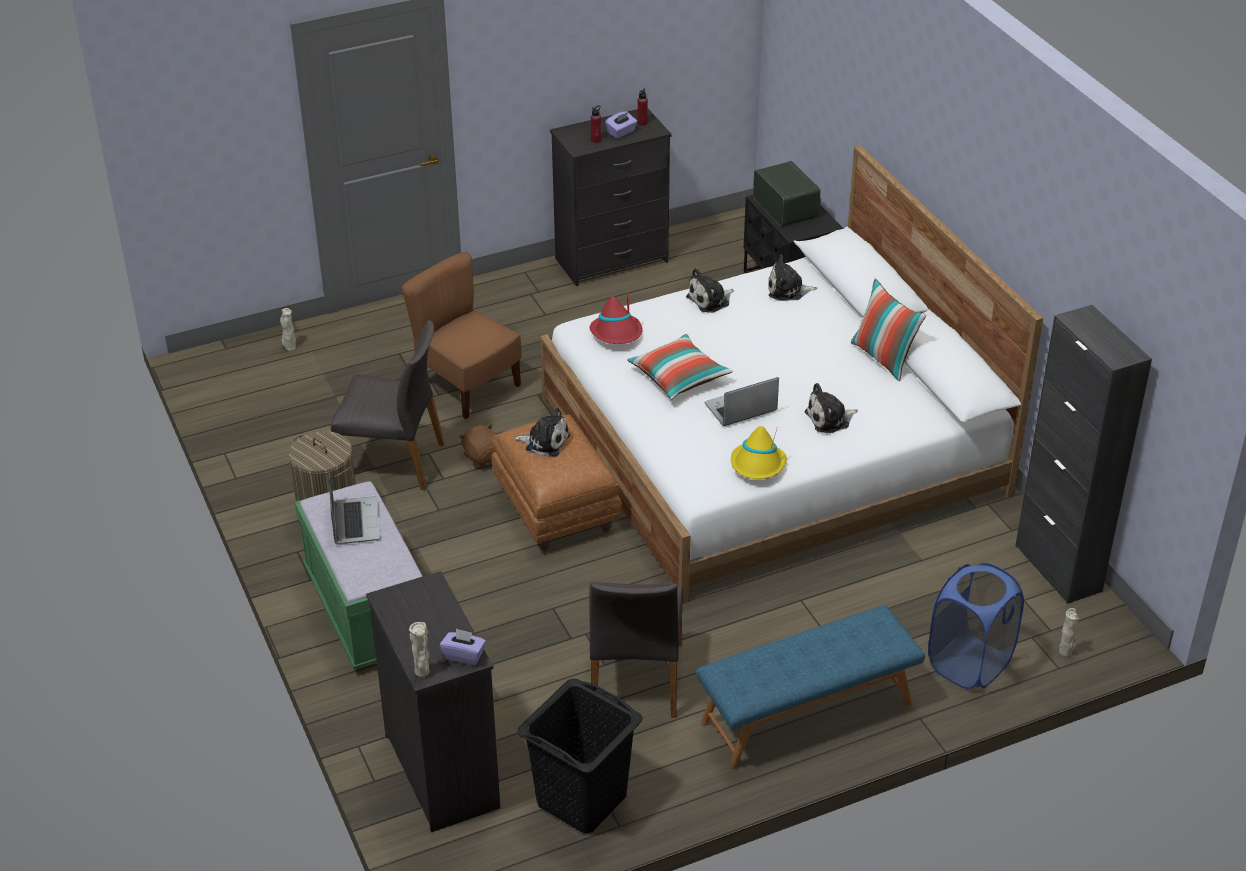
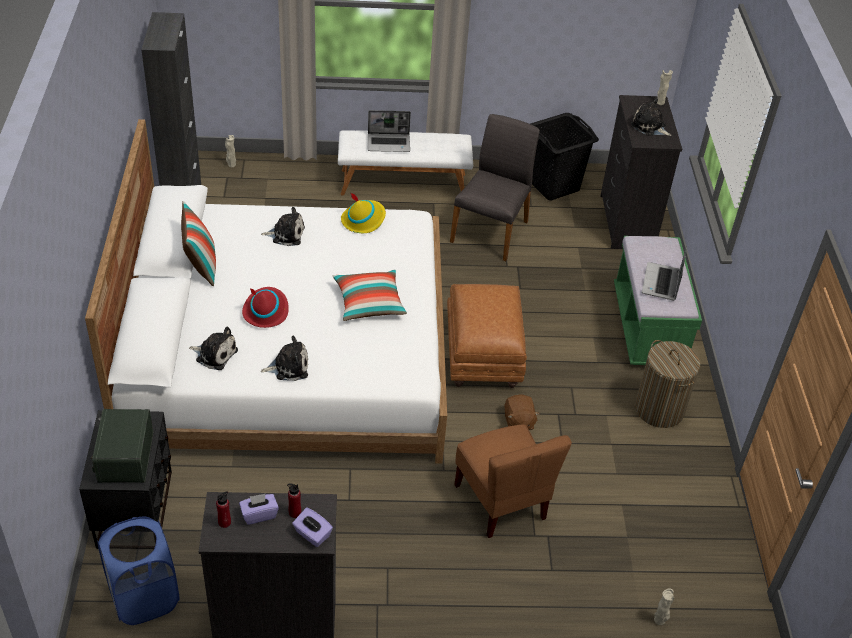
camera: 160 degrees left, 5 degrees up
(392, 461) = (594, 445): grey chair -> none
(464, 655) = (634, 103): purple tissue box -> purple tissue box (312, 534)
(545, 441) = (493, 316): plush toy -> plush toy (649, 126)
(617, 333) = (393, 354): red hat -> red hat (266, 311)
(740, 409) = (343, 262): laptop -> laptop (389, 143)
(807, 714) = (403, 183): blue bench -> white bench
(969, 664) = (291, 177): blue laundry basket -> blue laundry basket (144, 597)

